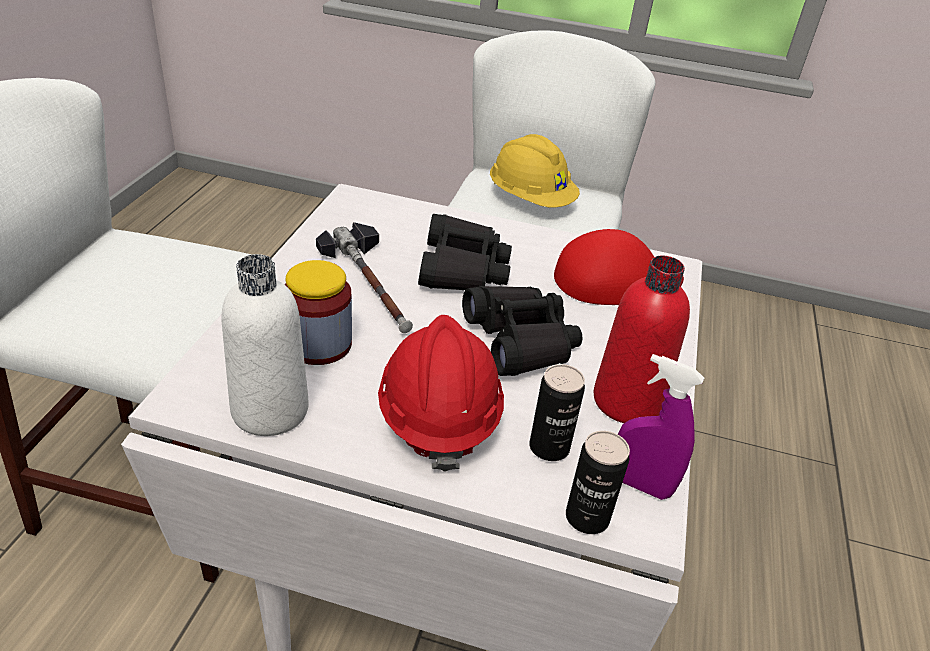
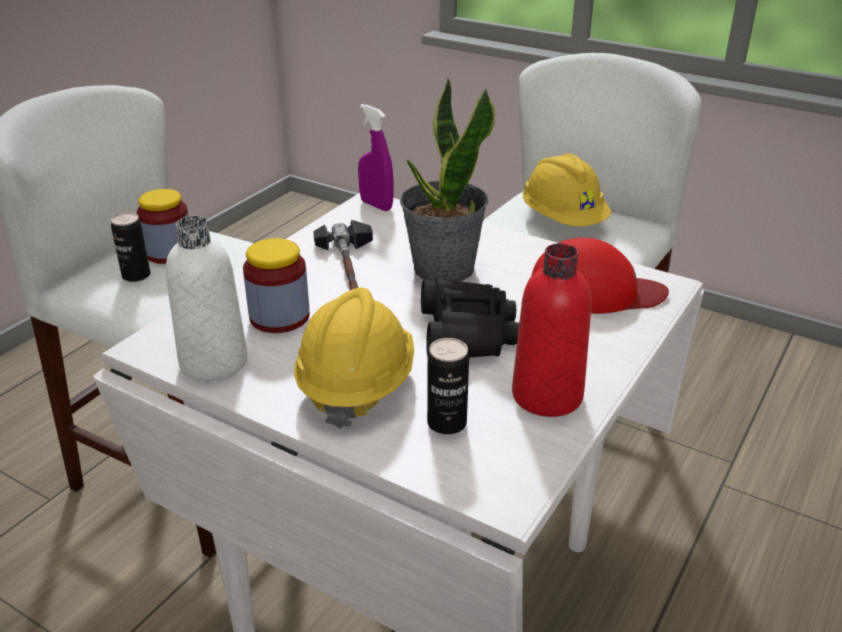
camera: 20 degrees right, 5 degrees down
(134, 269) = (169, 252): none -> jar
(438, 416) = (356, 385): red hard hat -> yellow hard hat
(462, 268) = (443, 268): black binoculars -> potted plant
(587, 517) = (452, 484): can -> can (136, 276)
(640, 485) = (520, 466): purple spray bottle -> purple spray bottle (376, 205)

